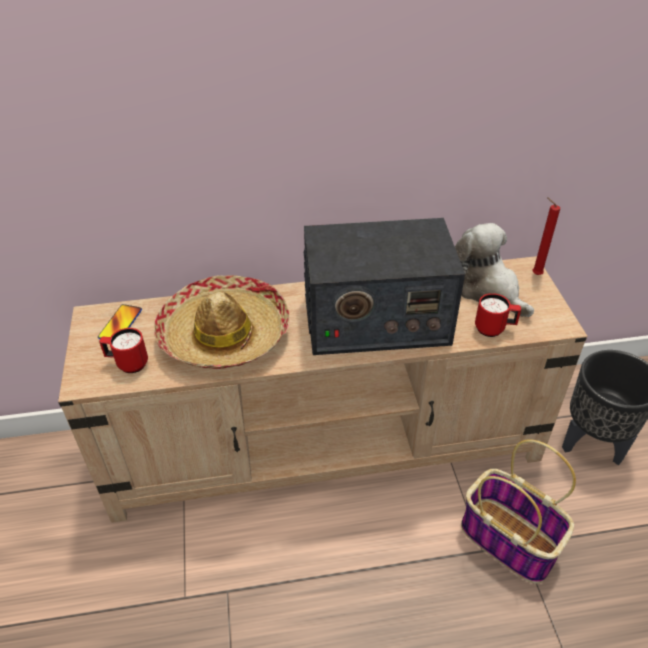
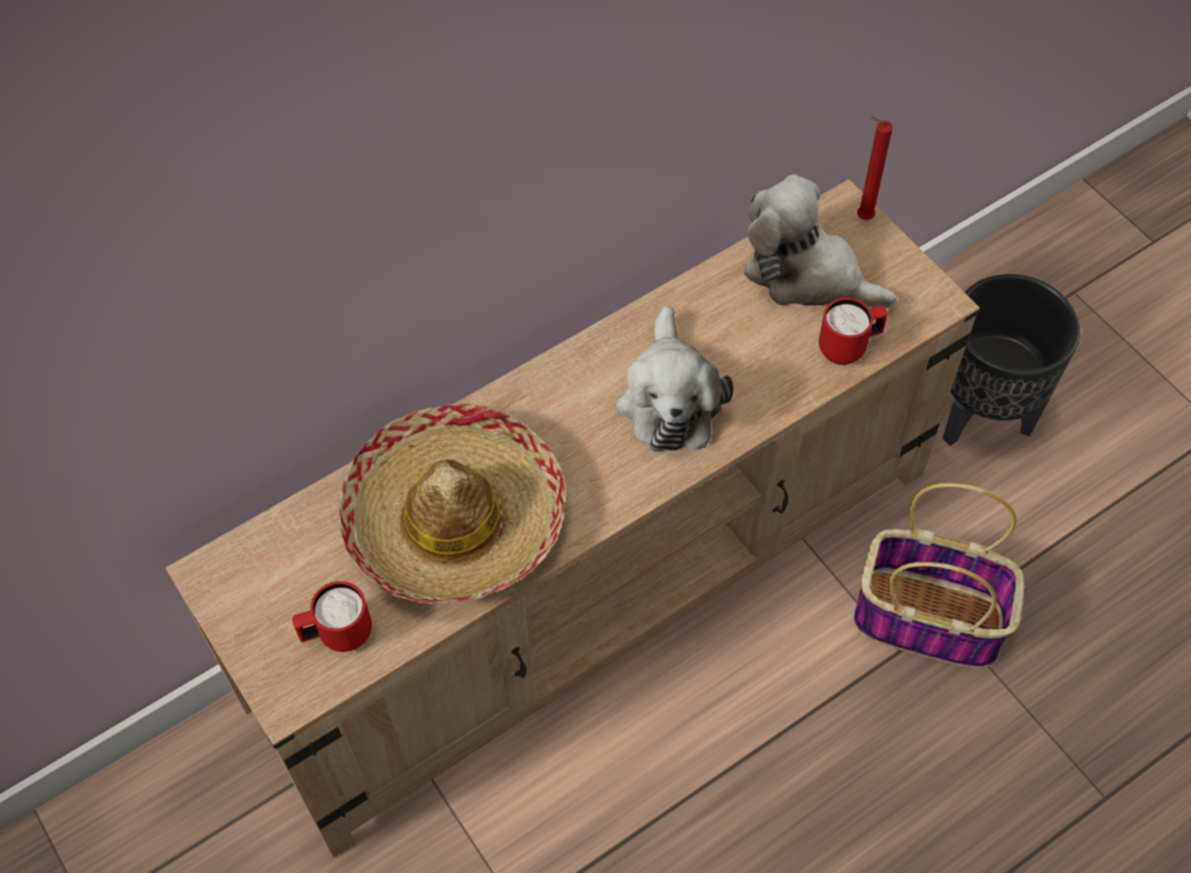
camera: 25 degrees left, 15 degrees up
(120, 324) = (272, 568): phone -> none
(375, 320) = (669, 398): radio -> plush toy

